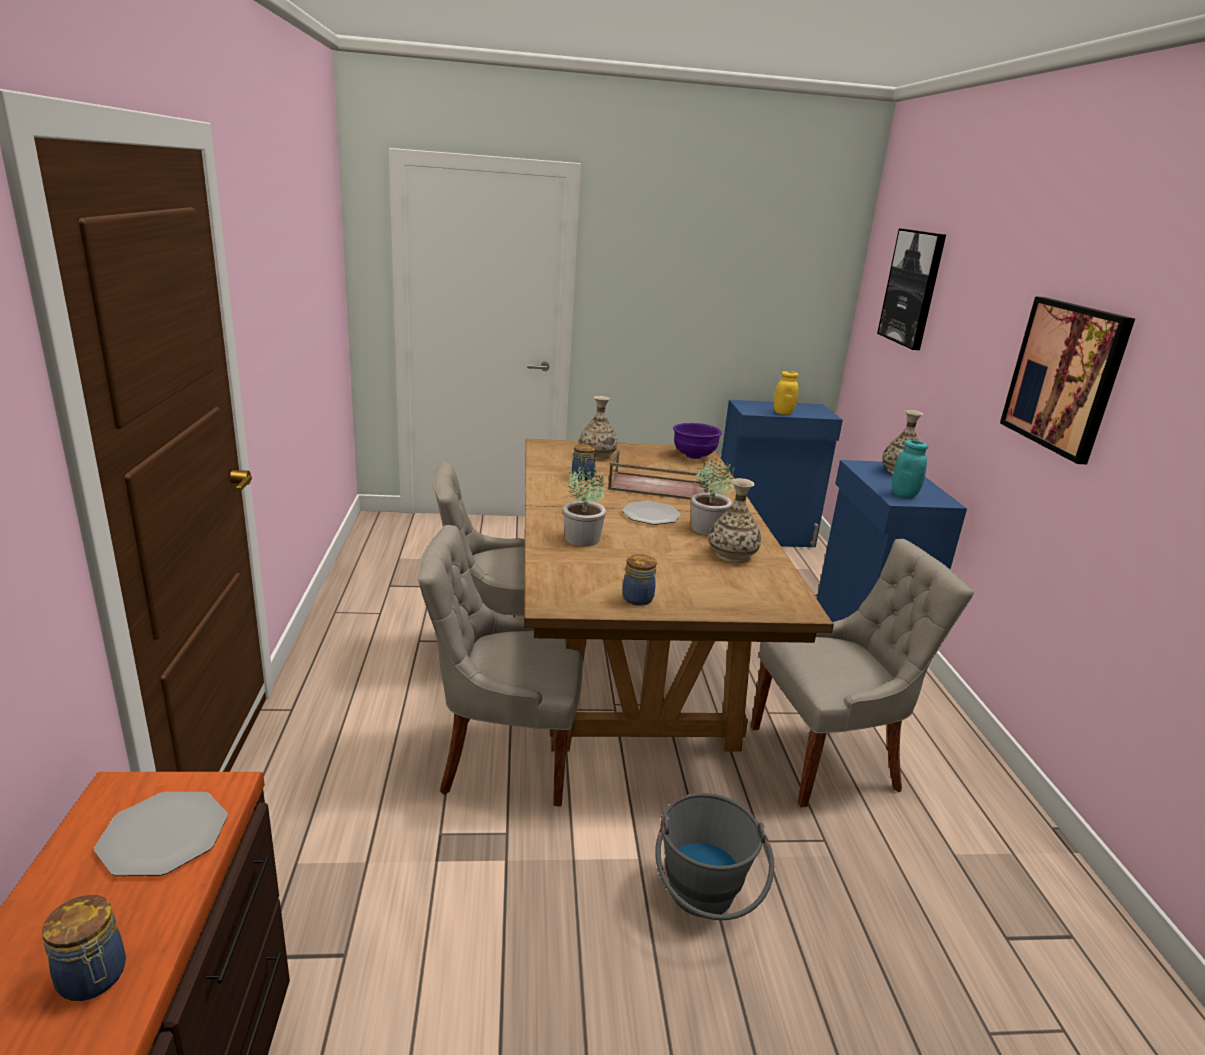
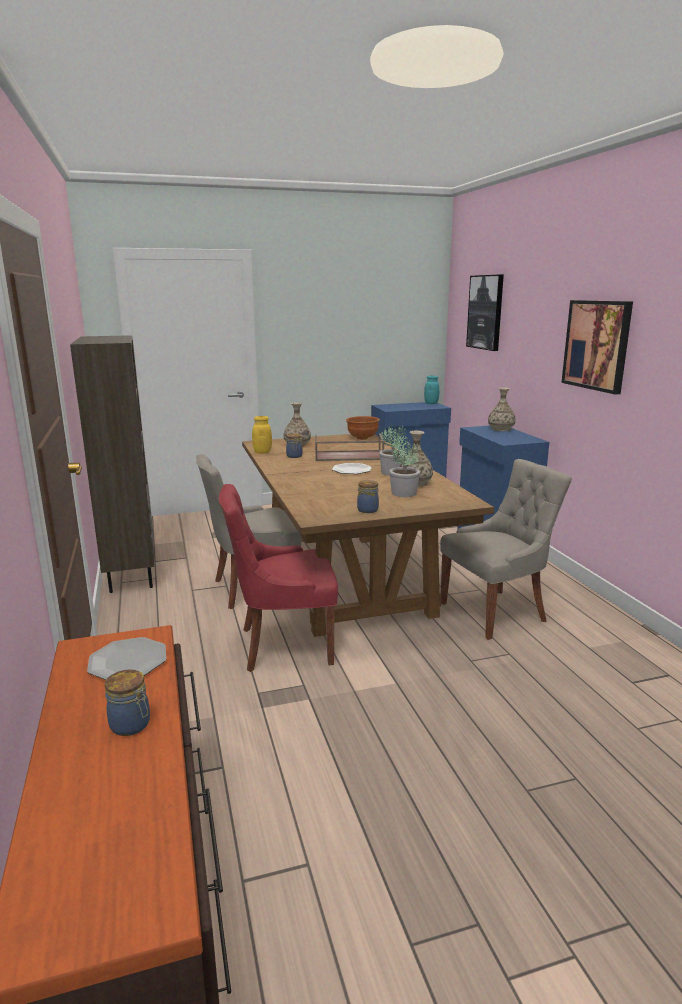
camera: 10 degrees left, 5 degrees down
(352, 599) = (130, 573): none -> brown bookcase
(504, 757) = (283, 645): grey chair -> red chair
(582, 538) = (313, 486): potted plant -> potted plant (403, 493)
(693, 456) = (362, 438): purple bowl -> brown bowl
(703, 903) = (446, 698): grey bucket -> none
(783, 413) = (411, 408): yellow jar -> yellow jar (262, 452)
(904, 494) = (508, 439): turquoise jar -> turquoise jar (431, 403)

